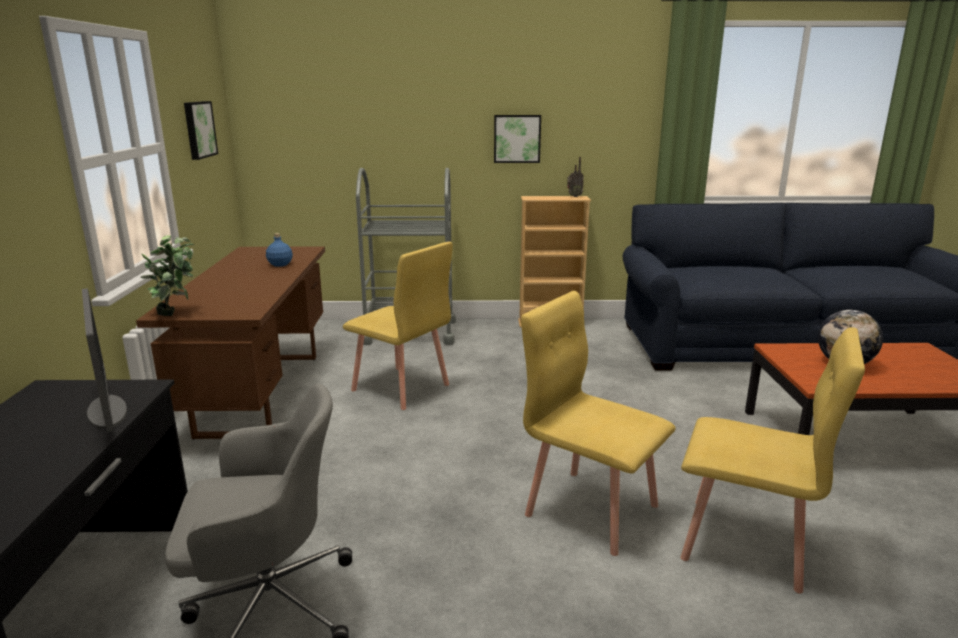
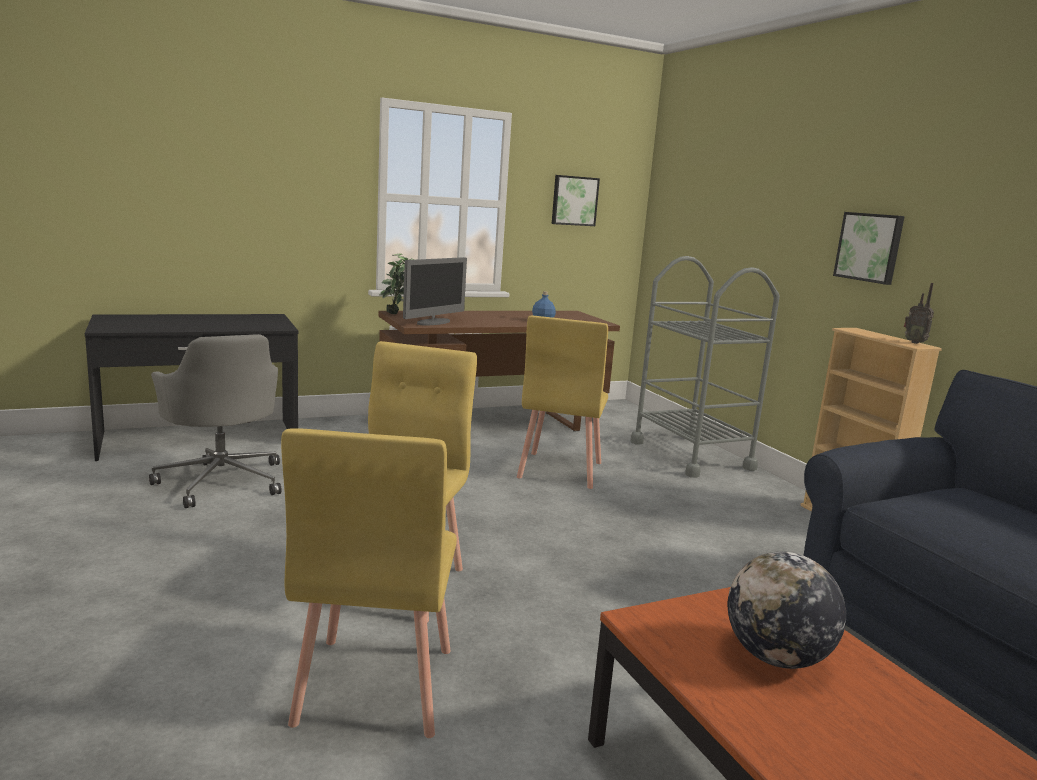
camera: 65 degrees right, 5 degrees down
(107, 412) = (244, 326): monitor -> monitor (434, 322)

